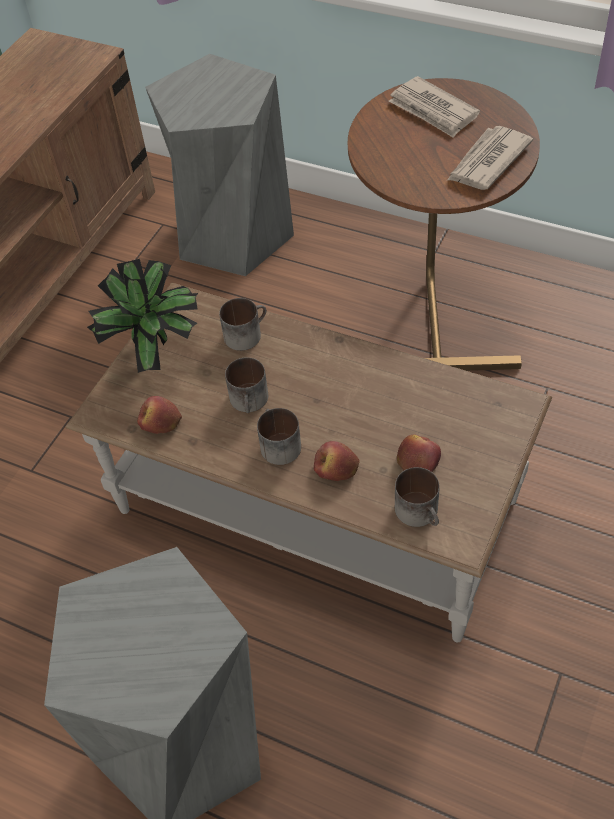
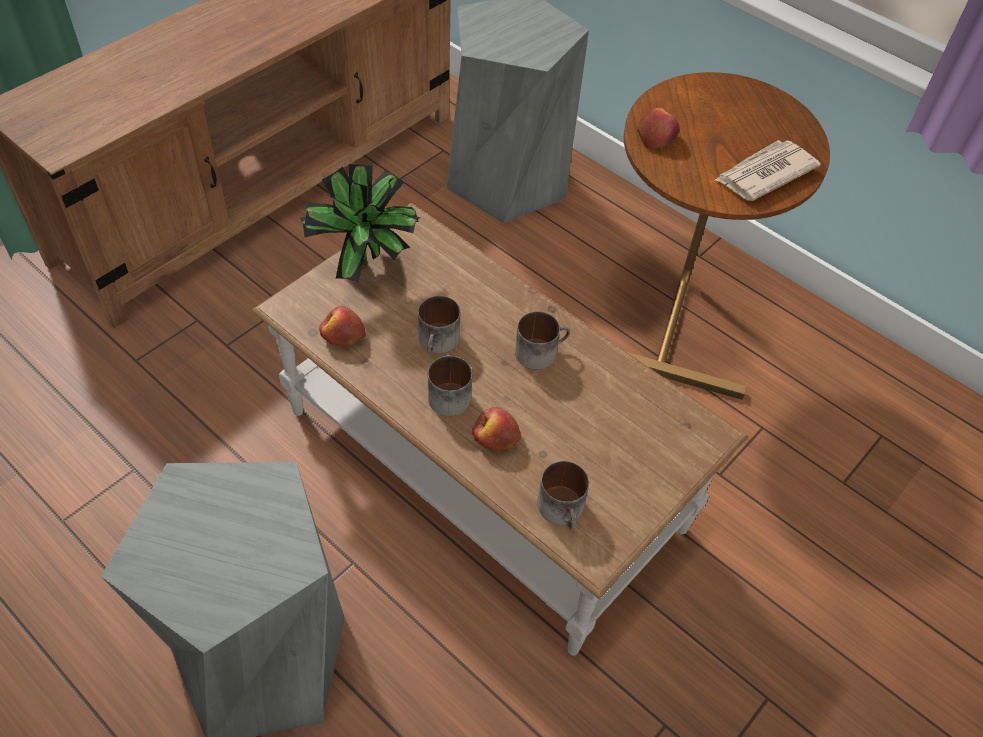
camera: 10 degrees right, 0 degrees up
(245, 333) = (462, 274): mug -> mug (540, 351)
(418, 461) = (582, 457): apple -> apple (655, 136)
(433, 110) = (728, 107): newspaper -> none

